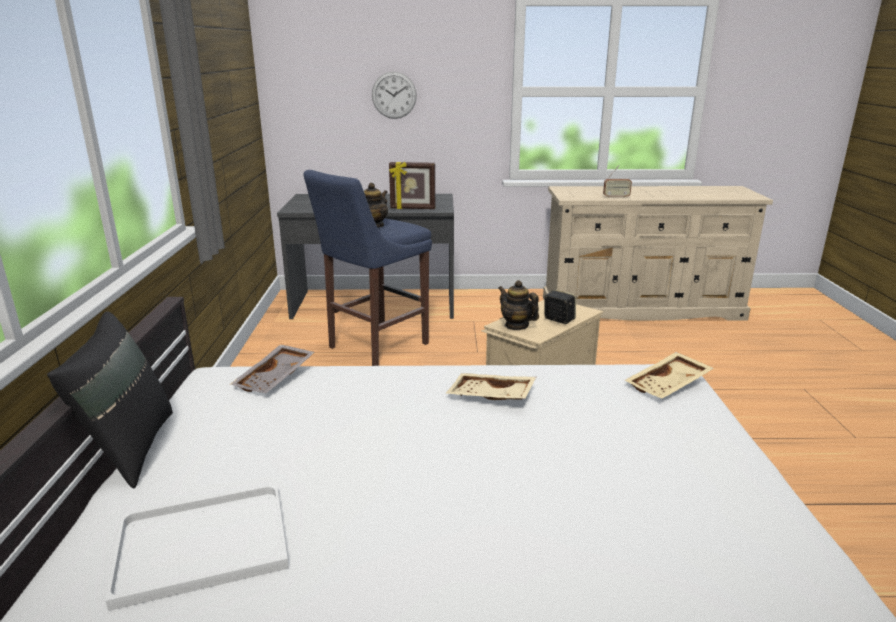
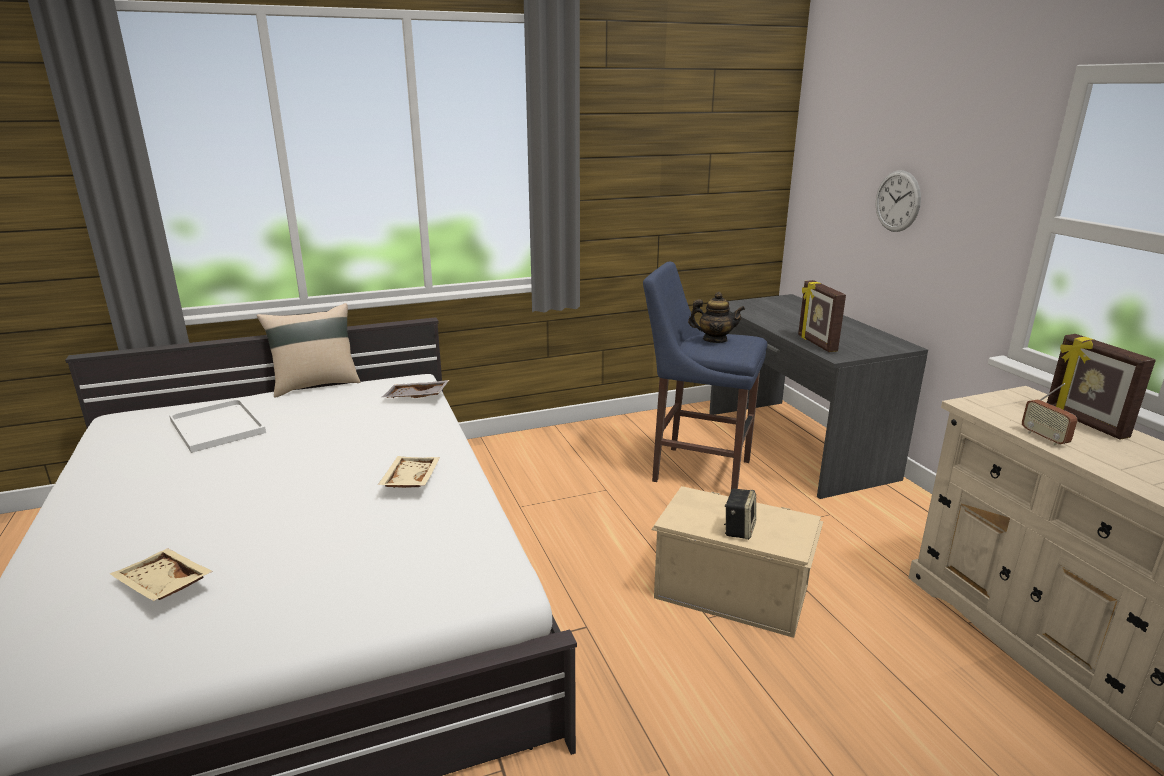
camera: 70 degrees right, 0 degrees up
(129, 449) = (316, 385): black pillow -> beige pillow
(516, 325) = (694, 504): teapot -> none
(601, 189) = (1084, 423): none -> picture frame
(669, 385) = (466, 578): beige tray -> beige tray (162, 586)

